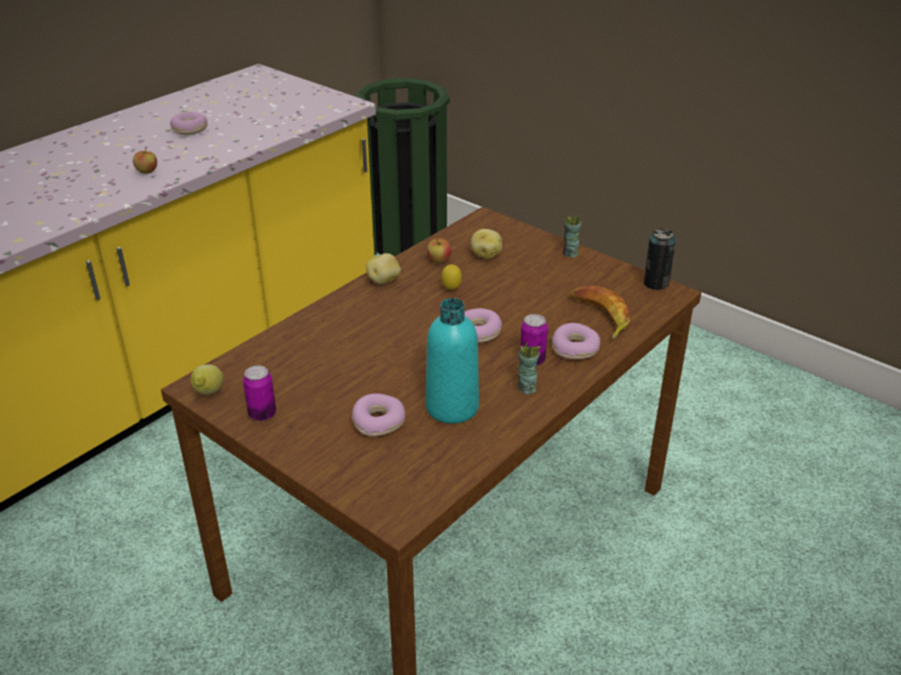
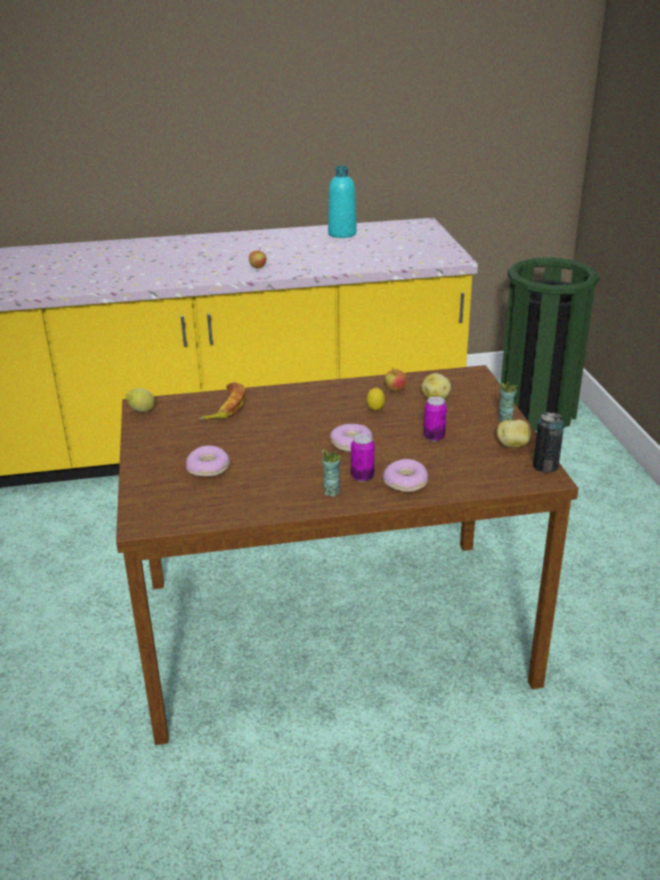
camera: 40 degrees right, 5 degrees down
(189, 129) = (321, 249): donut -> none
(262, 414) = (152, 435): can -> can (434, 437)
(384, 281) = (337, 388): potato -> potato (513, 445)
(452, 407) = (265, 480): turquoise bottle -> turquoise bottle (342, 234)
(599, 316) = (459, 470): banana -> banana (225, 407)

